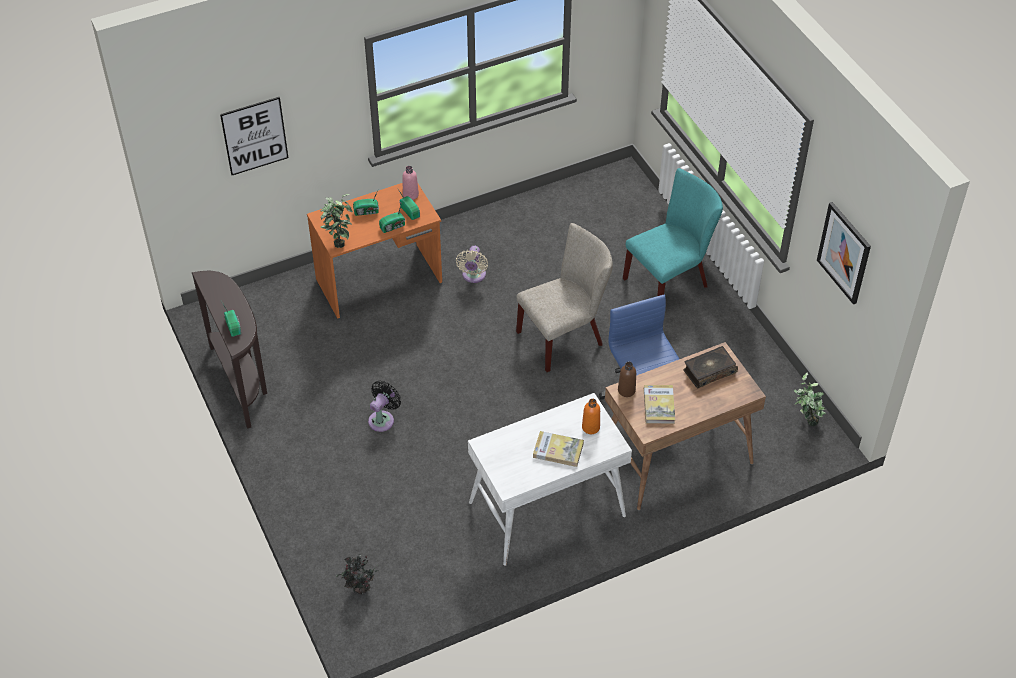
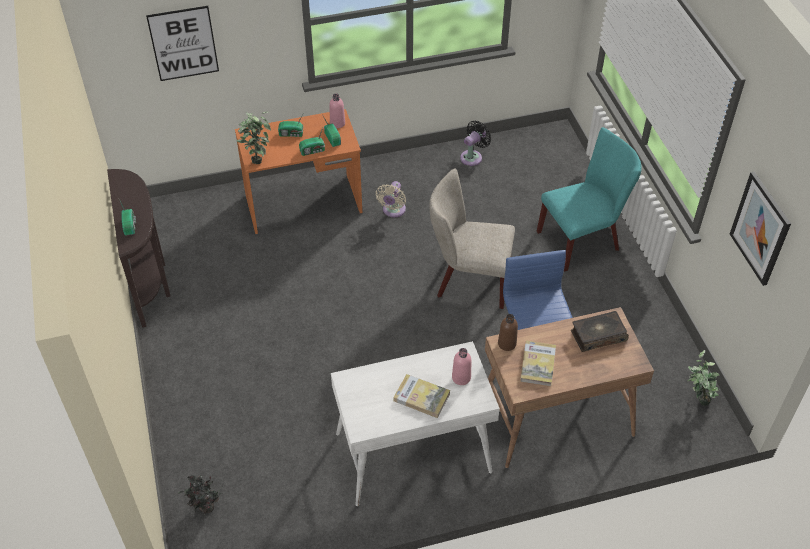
camera: 10 degrees right, 0 degrees up
(383, 419) = (273, 337): black fan -> black fan (473, 157)
(565, 337) = (468, 280): beige chair -> beige chair turned 150 degrees counterclockwise
(590, 427) = (461, 377): orange bottle -> pink bottle

